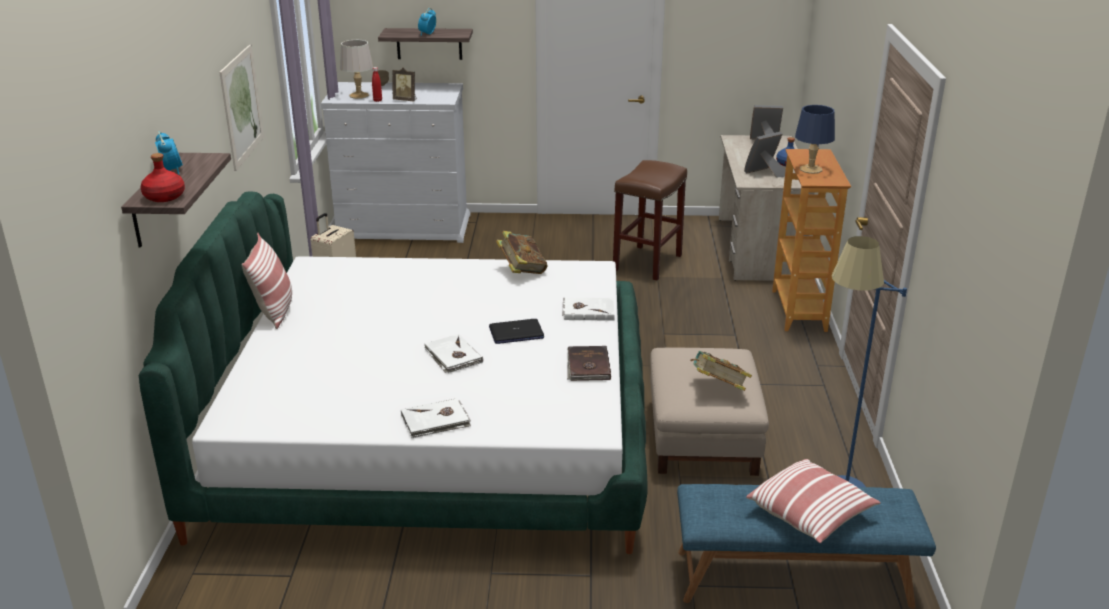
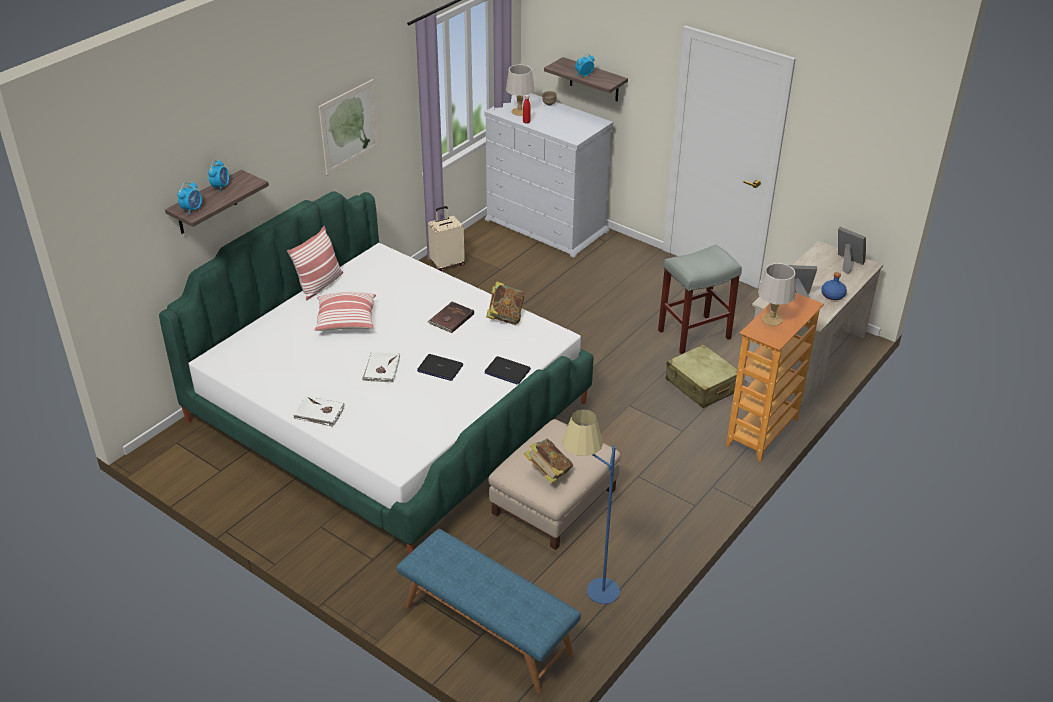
camera: 35 degrees right, 10 degrees up
(164, 196) = (192, 209): red bottle -> alarm clock
(405, 100) = (547, 128): picture frame -> none
(587, 366) = (452, 416): brown book -> brown book (451, 319)
(588, 311) = (507, 371): white book -> laptop
(647, 262) = (694, 334): brown stool -> grey stool
(705, 296) = (702, 385): none -> beige suitcase
(810, 169) = (771, 319): blue table lamp -> grey table lamp
(811, 514) = (485, 591): pillow -> pillow (346, 321)

